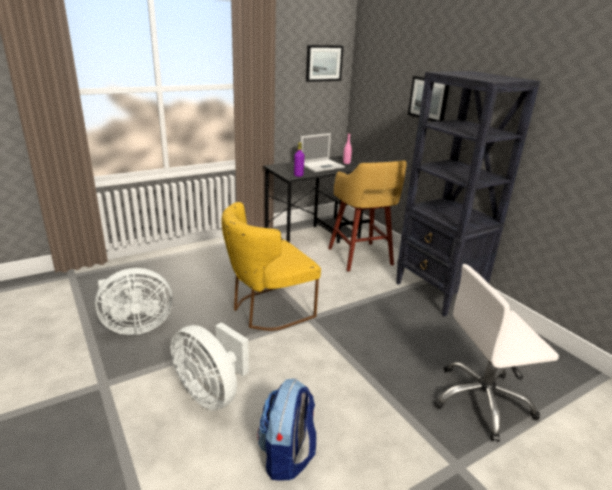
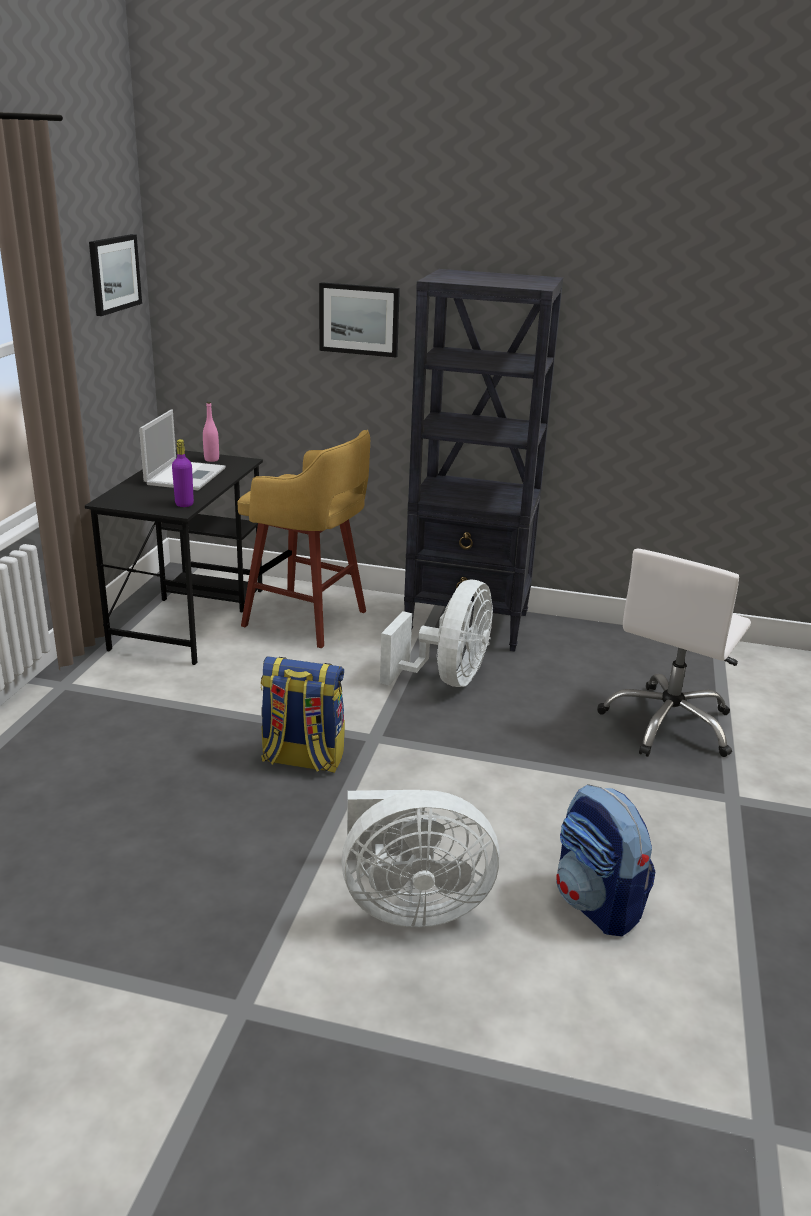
camera: 45 degrees left, 0 degrees up
(135, 326) = (134, 903): white fan -> white fan (447, 679)
(267, 310) = (302, 759): yellow chair -> backpack

